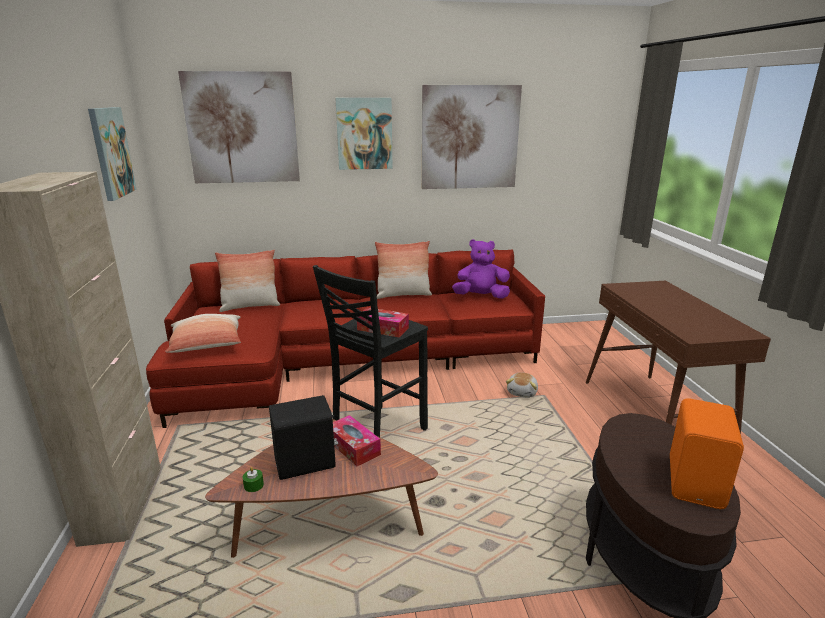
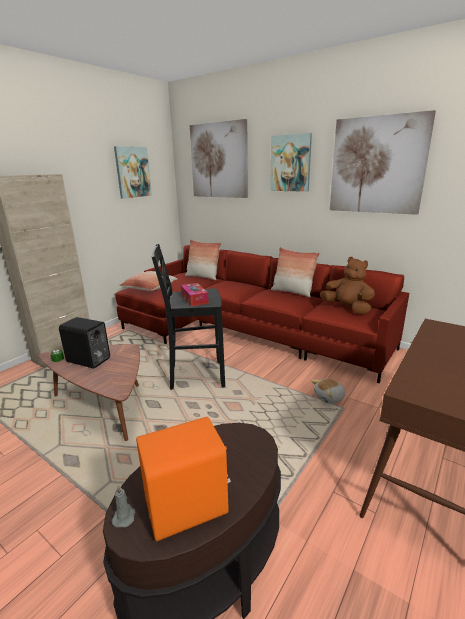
camera: 45 degrees right, 0 degrees up
(353, 447) = (119, 364): tissue box -> none
(481, 297) = (347, 308): purple plush toy -> brown plush toy
(682, 515) = (124, 516): none -> grey candle

